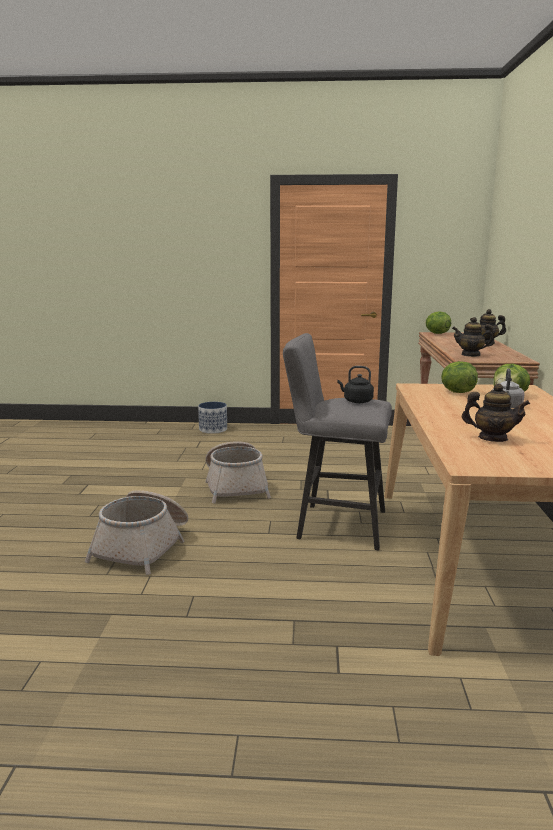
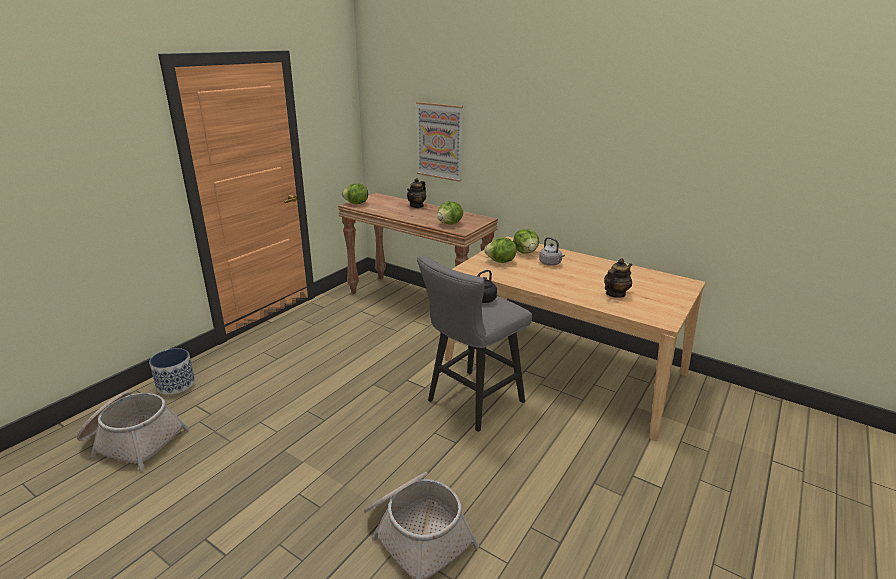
camera: 60 degrees left, 10 degrees up
(235, 486) = (344, 425): basket -> basket (133, 440)
(471, 355) = (450, 224): teapot -> lettuce
(520, 266) = (439, 141): none -> picture

